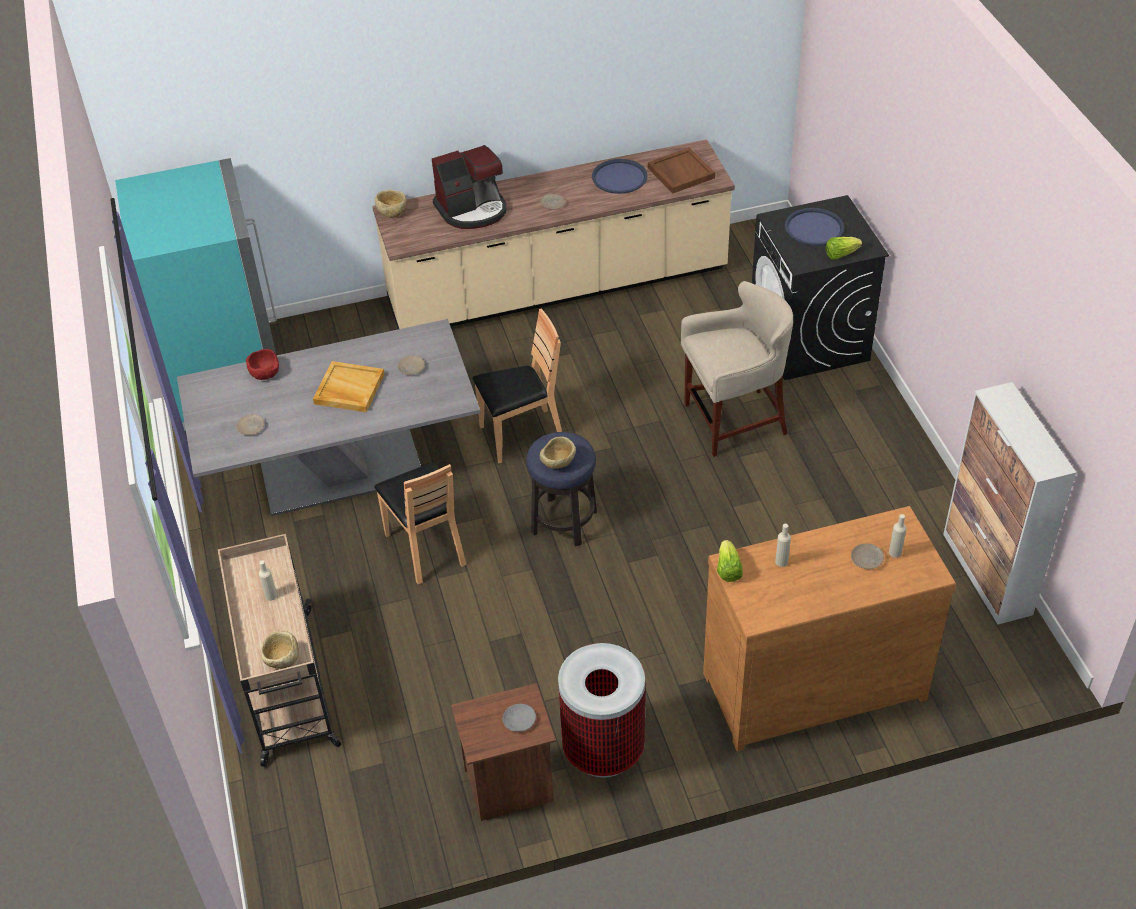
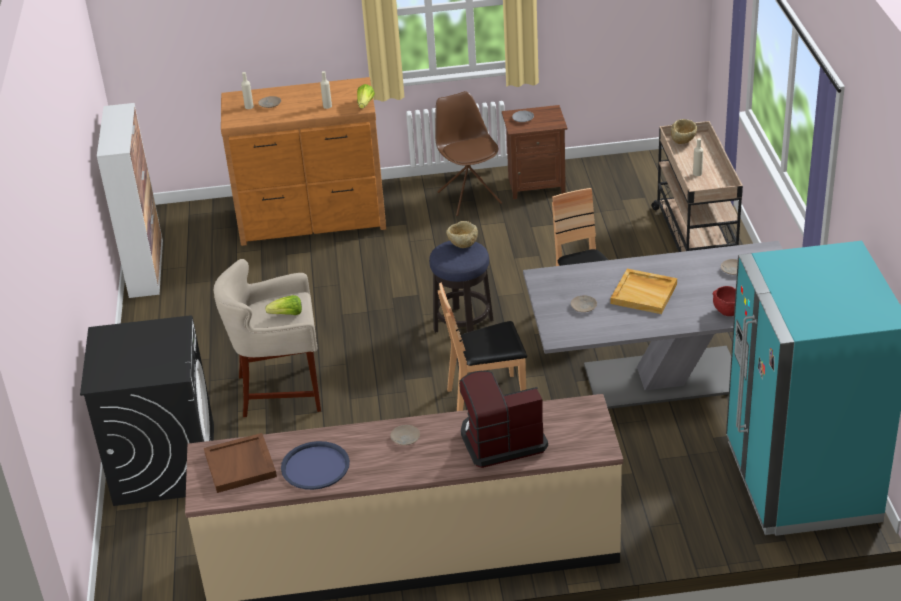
camera: 170 degrees left, 10 degrees down
(392, 213) = (598, 445): beige bowl -> none
(603, 749) = (469, 197): trash can -> brown chair
(814, 228) = (140, 360): blue tray -> none
(840, 254) = (134, 330): lettuce -> lettuce (287, 314)

